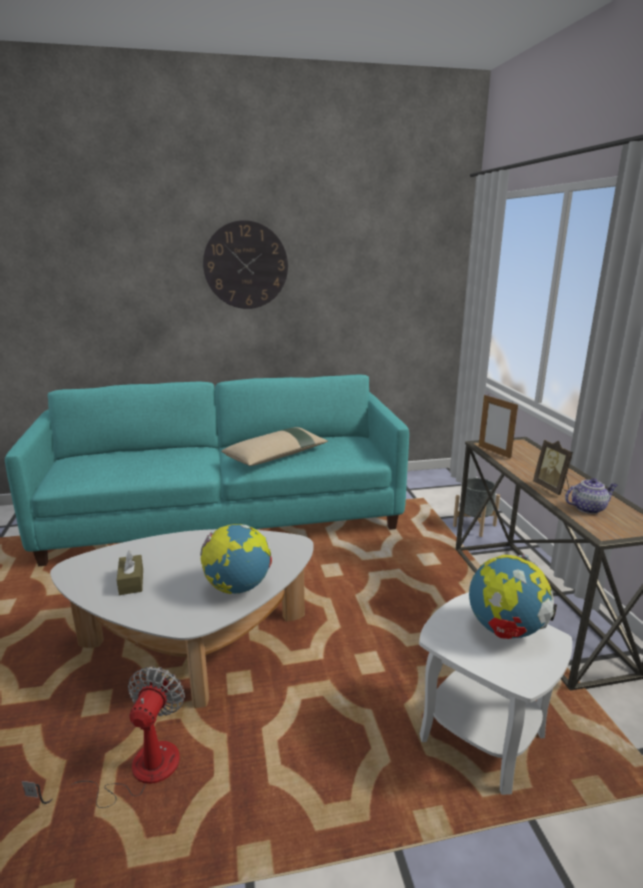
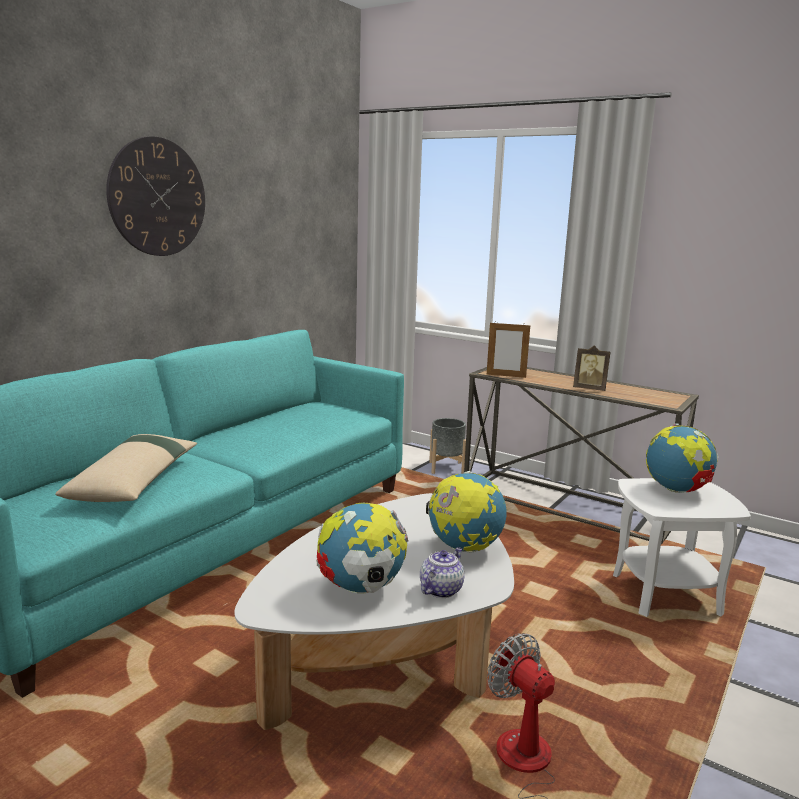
camera: 45 degrees left, 5 degrees down
(131, 581) = (361, 588): brown tissue box -> globe
(276, 456) = (277, 435): beige pillow -> beige pillow (135, 481)
(588, 508) = (632, 394): teapot -> teapot (441, 589)

